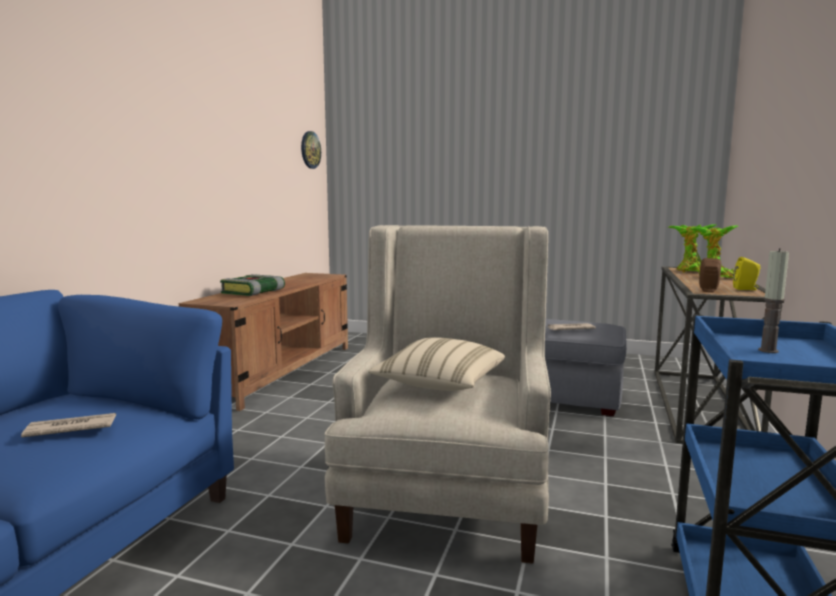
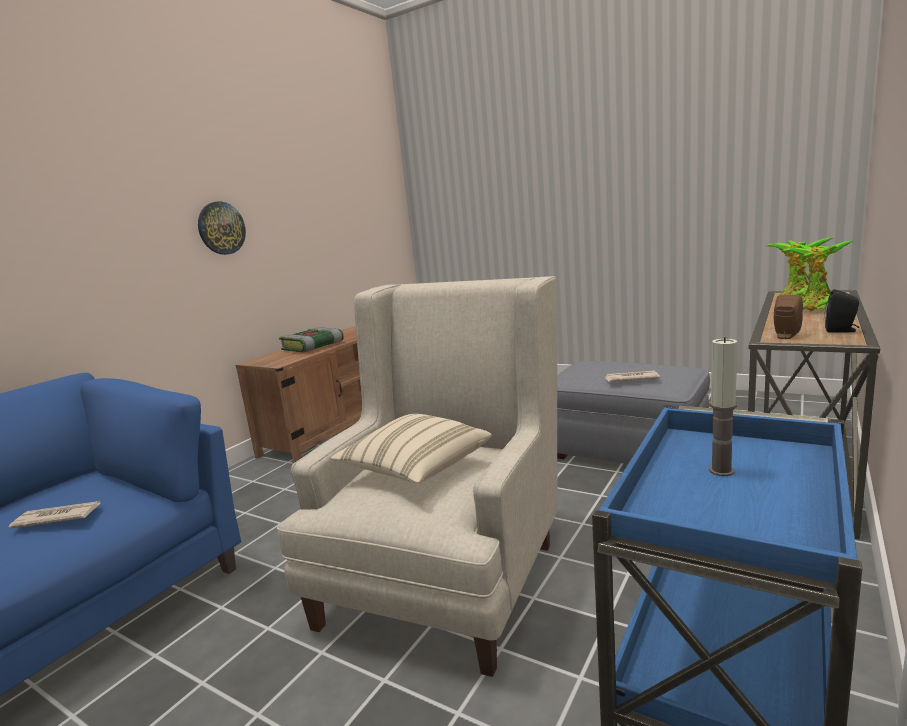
camera: 15 degrees right, 5 degrees up
(310, 150) = (383, 187): wall clock -> wall clock (221, 228)
(746, 289) = (841, 331): yellow speaker -> black speaker

